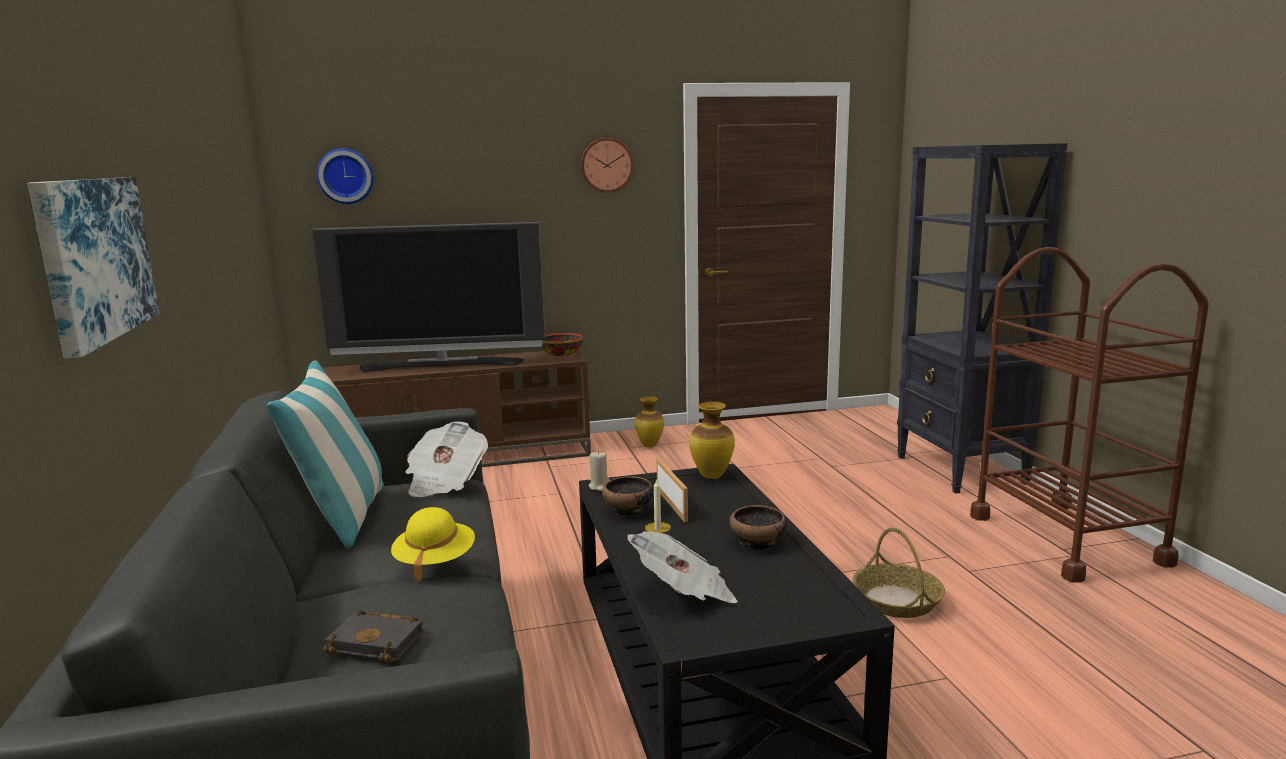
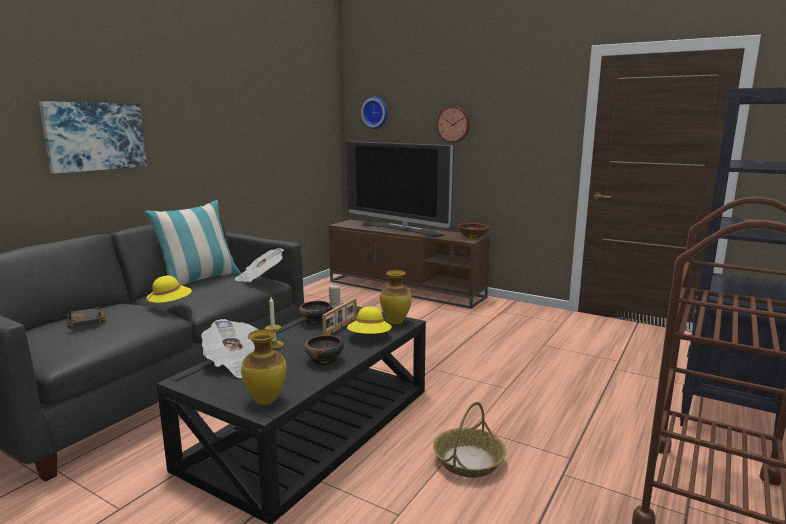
camera: 45 degrees right, 0 degrees up
(606, 165) = (525, 109): wall clock -> wall clock (454, 124)
(649, 445) = (516, 314): vase -> vase (265, 400)
(730, 501) = (369, 337): none -> yellow hat

